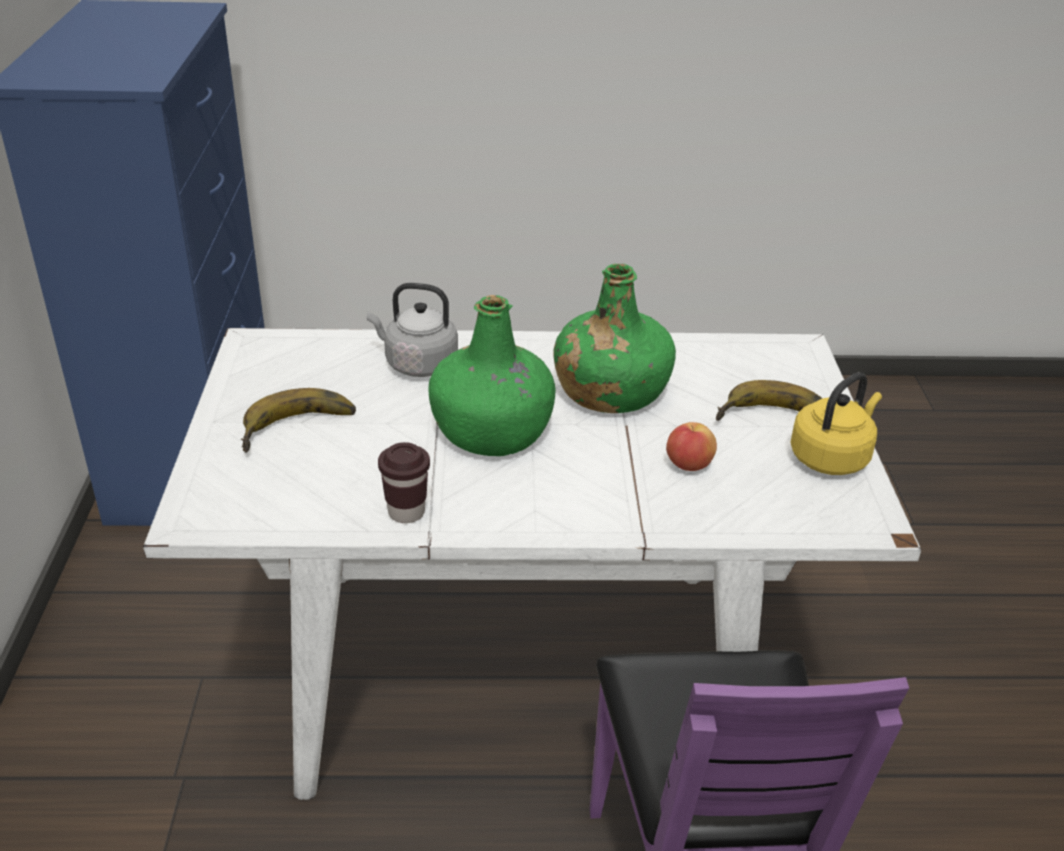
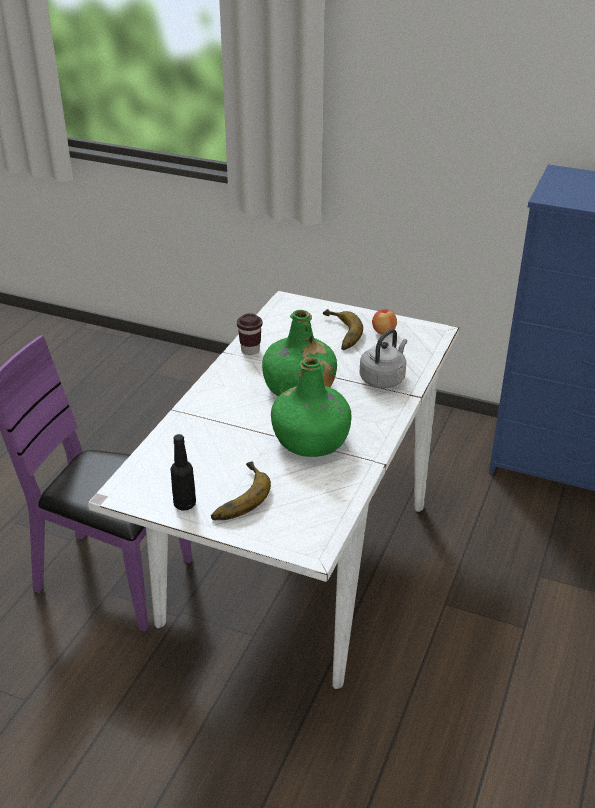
camera: 115 degrees right, 0 degrees up
(688, 465) = (220, 445): apple -> apple (384, 332)
(831, 457) = (185, 504): yellow kettle -> black bottle

